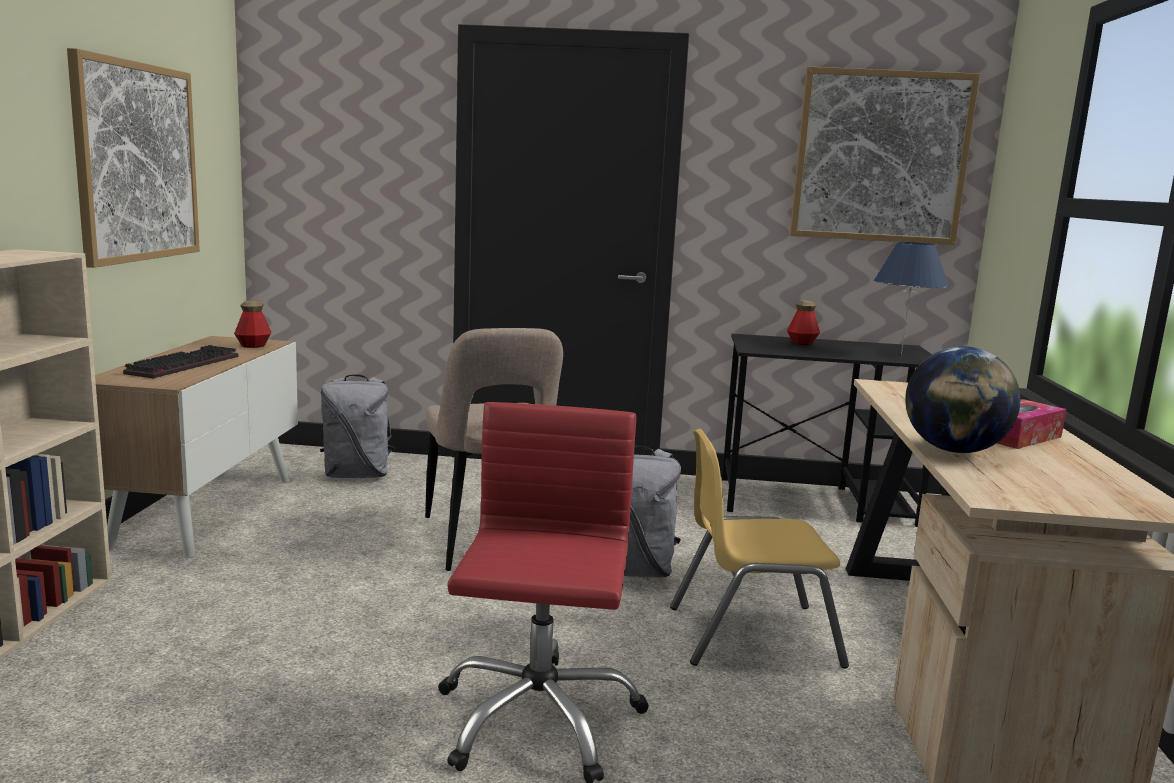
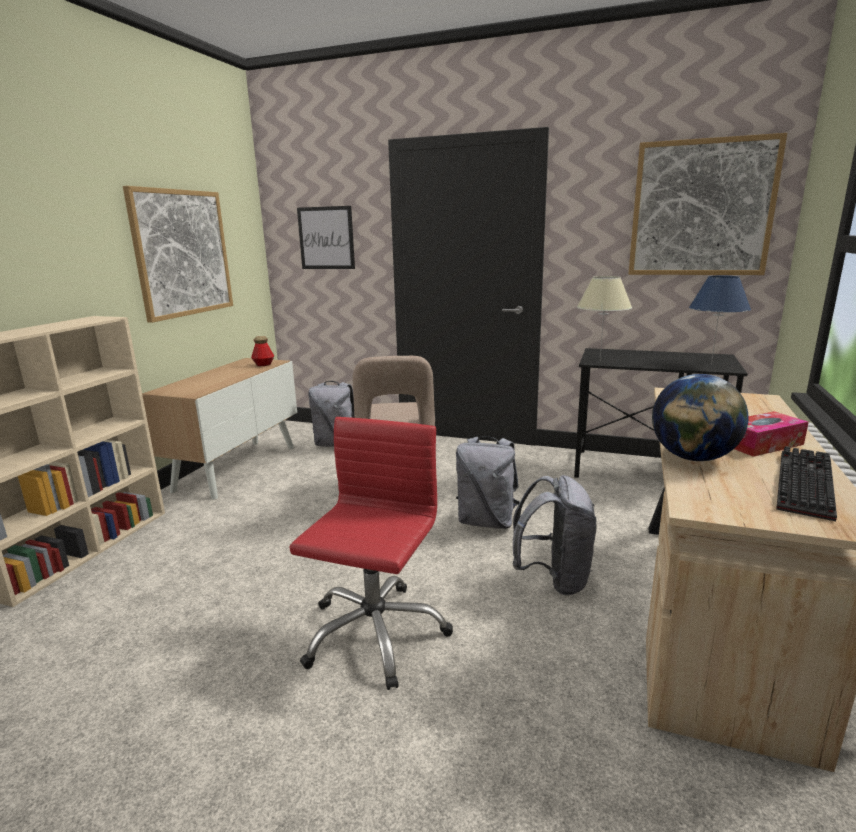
camera: 15 degrees right, 5 degrees up
(183, 364) = (212, 380): keyboard -> keyboard (801, 482)
(348, 158) = (326, 238): none -> picture
(752, 635) = (554, 578): yellow chair -> grey backpack
(762, 348) = (600, 360): none -> beige table lamp
(802, 343) = (635, 355): bottle -> none

